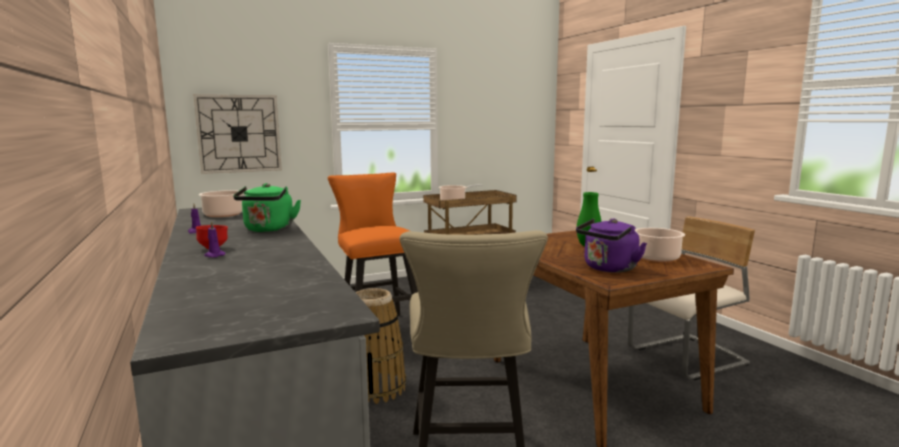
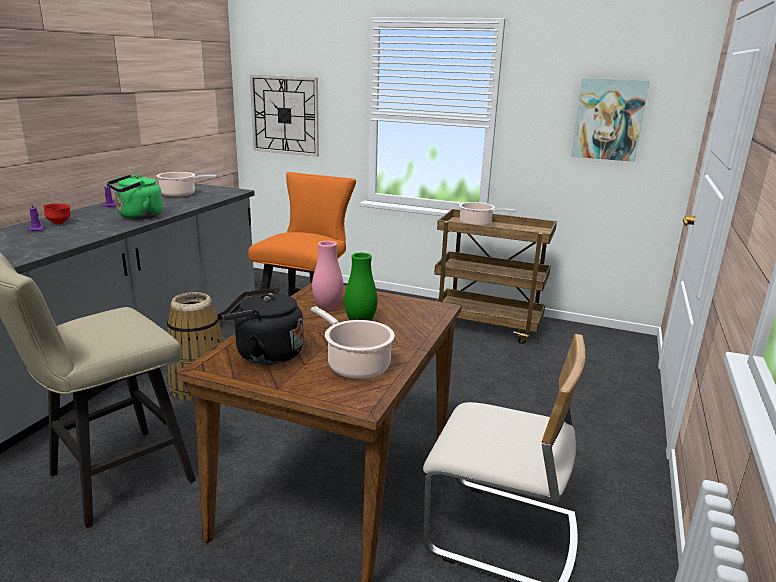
camera: 45 degrees right, 10 degrees up
(507, 117) = (608, 119): none -> picture
(549, 246) = (327, 307): none -> pink vase
(608, 269) = (265, 354): purple kettle -> black kettle

